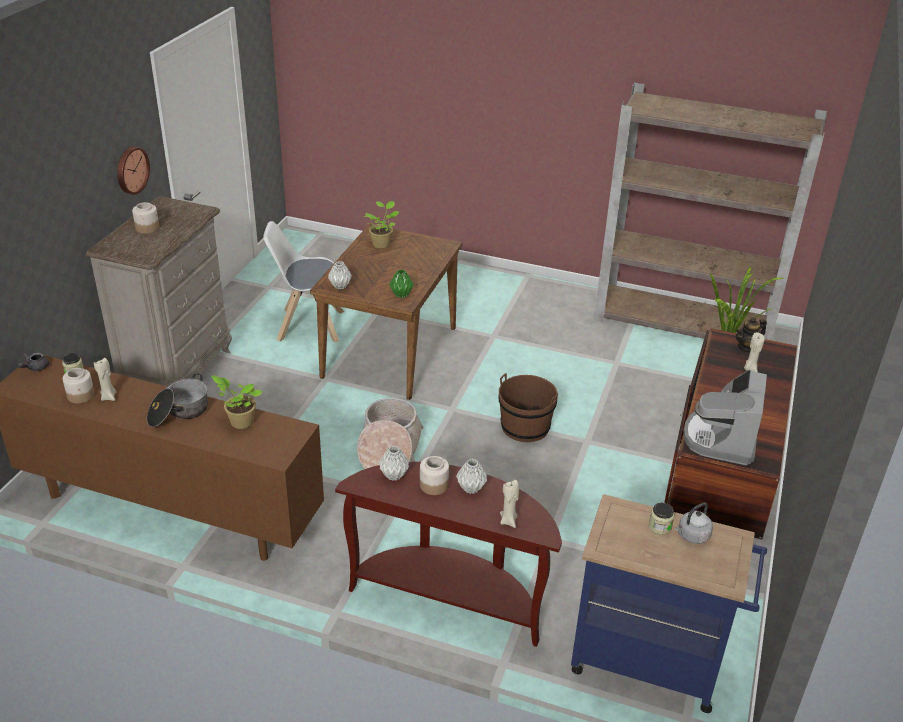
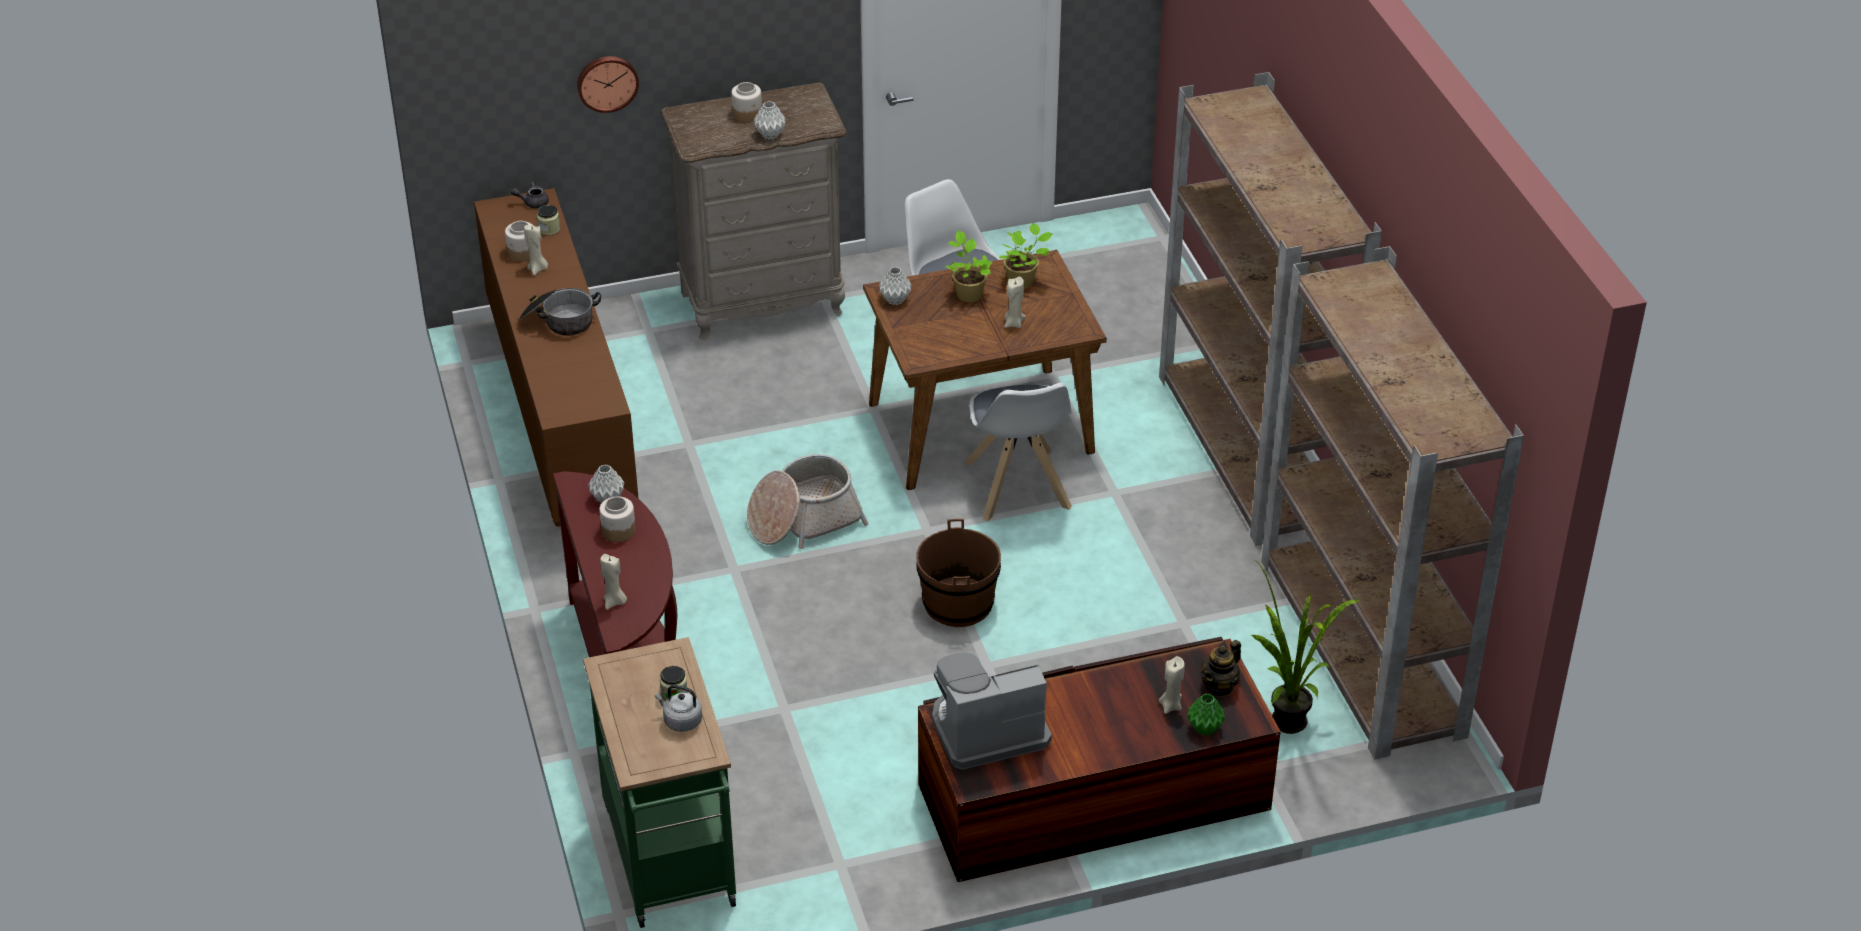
camera: 55 degrees right, 5 degrees up
(131, 170) = (782, 38): wall clock -> wall clock (607, 82)
(240, 422) = (583, 364): potted plant -> potted plant (968, 294)
(401, 295) = (930, 350): green vase -> green vase (1204, 729)
(413, 261) = (1013, 323): none -> beige candle
(453, 362) = (1018, 487): none -> chair
(471, 488) = (637, 557): grey vase -> grey vase (769, 135)
(507, 285) = (1248, 450): none -> brown bookcase
(651, 663) = (670, 860): blue cart -> green cart
(747, 347) = (1219, 686): teapot -> teapot turned 75 degrees counterclockwise

